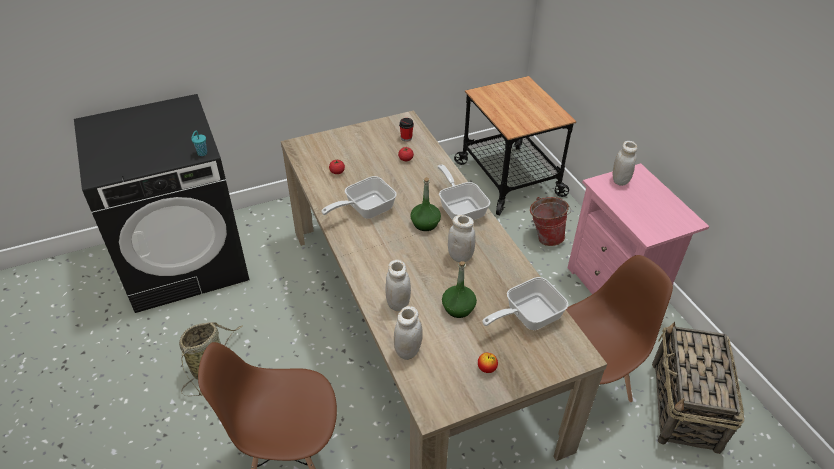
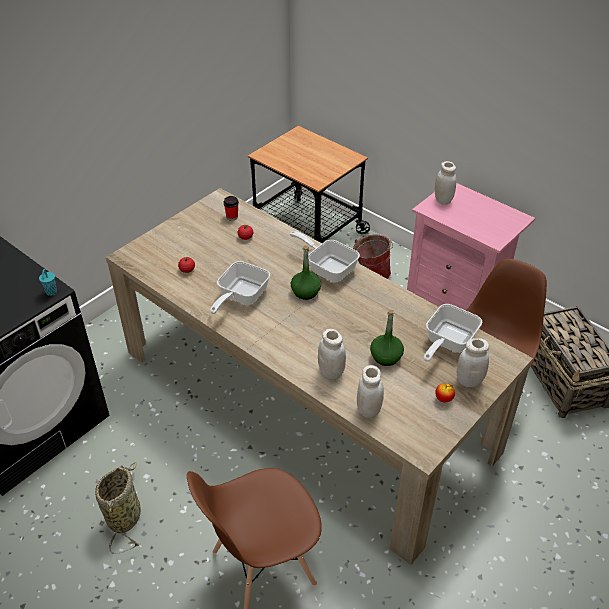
camera: 25 degrees left, 0 degrees up
(460, 256) = (357, 311): white jar -> white jar (469, 380)

